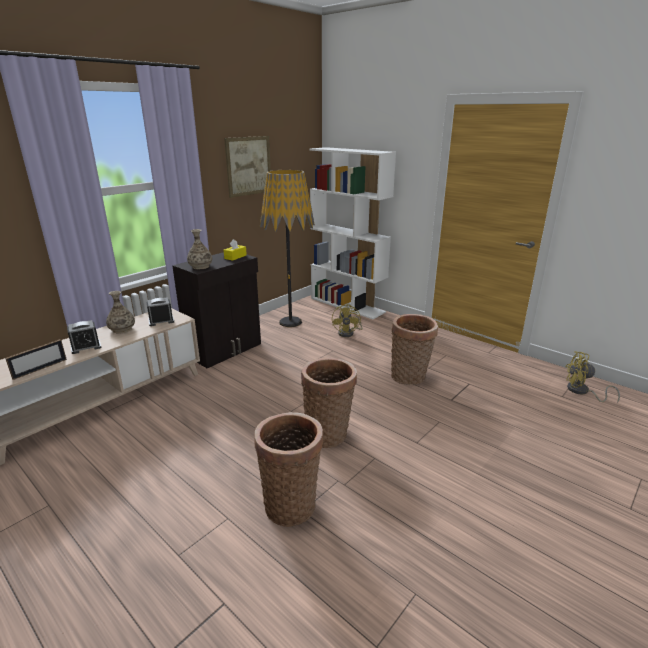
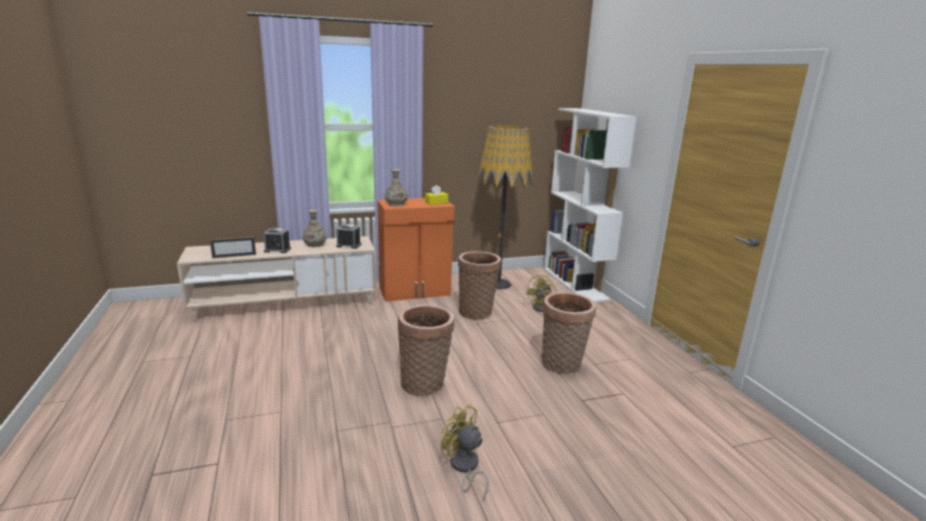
camera: 30 degrees right, 5 degrees down
(225, 350) = (415, 291): black cabinet -> orange cabinet
(248, 166) = (482, 119): picture -> none
(291, 503) = (335, 421): basket -> basket (477, 311)
(582, 392) = (770, 452): yellow fan -> yellow fan (464, 468)

